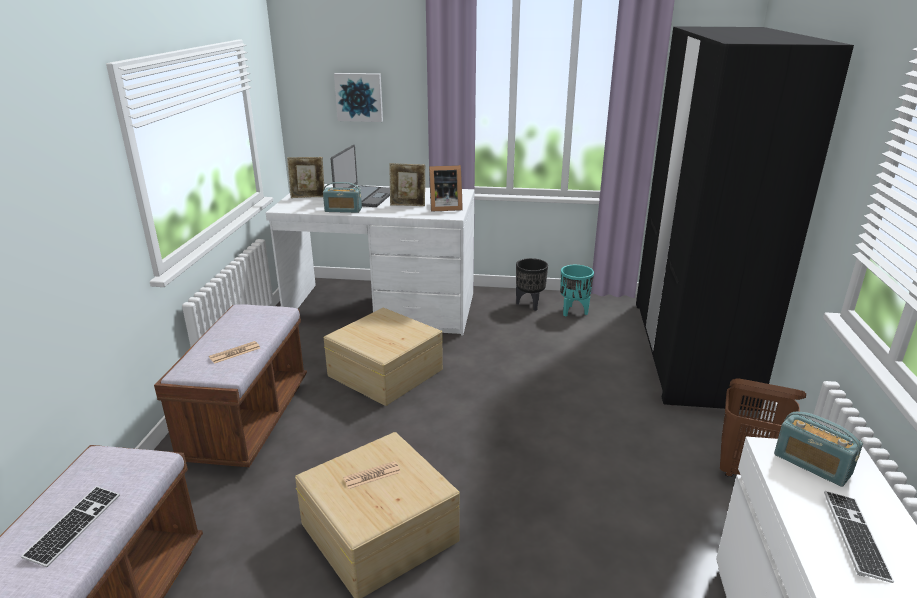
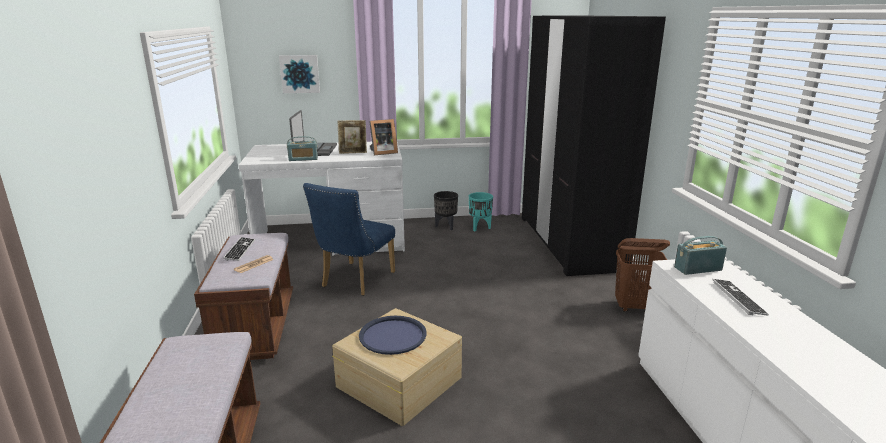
camera: 15 degrees left, 5 degrees down
(74, 526) = (191, 386): keyboard -> keyboard (240, 250)
(308, 197) = (267, 153): picture frame -> none
(372, 475) = (393, 336): newspaper -> blue tray
(385, 371) = (354, 281): beige storage box -> blue chair
(812, 464) = (697, 269): radio -> radio turned 135 degrees clockwise

